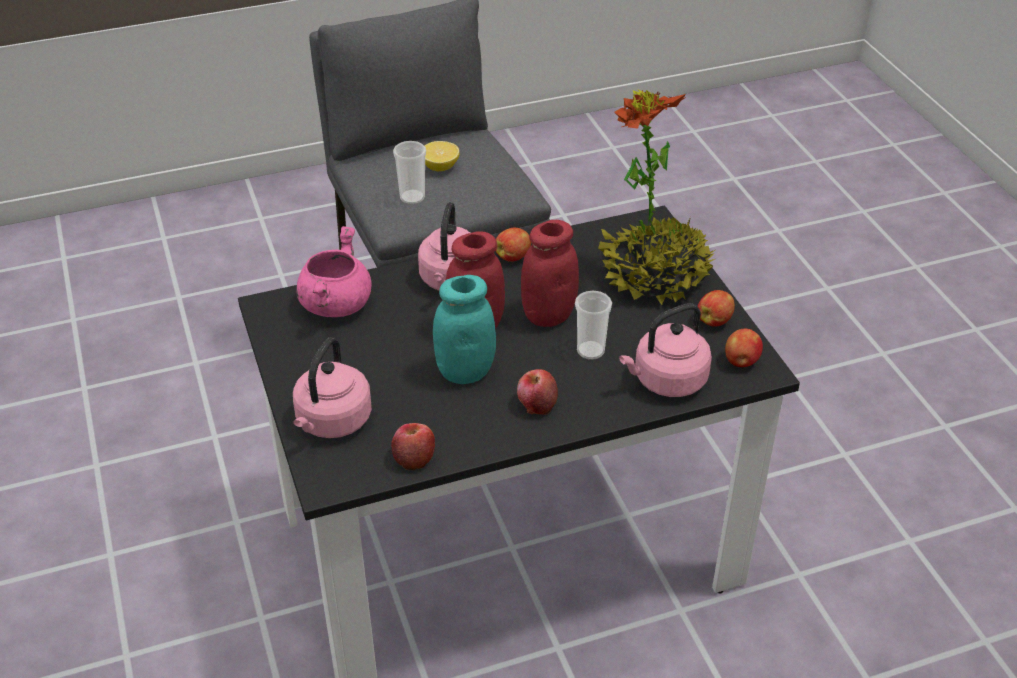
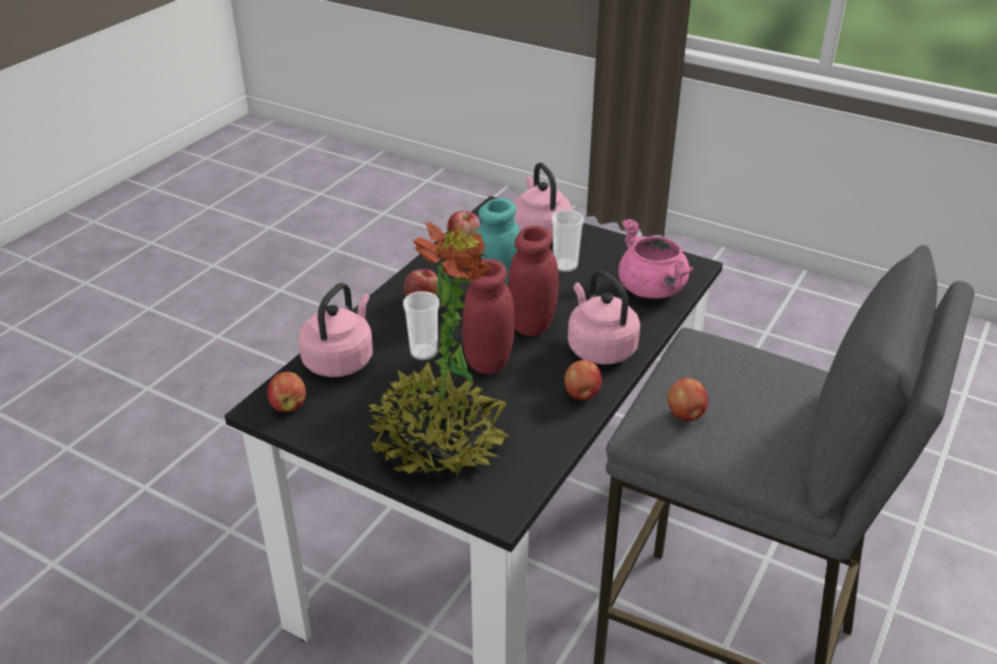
camera: 140 degrees right, 5 degrees down
(412, 197) = (722, 364): cup -> cup (565, 266)
(440, 167) = (752, 409): lemon -> none
(714, 321) = (341, 430): apple -> apple (685, 415)

